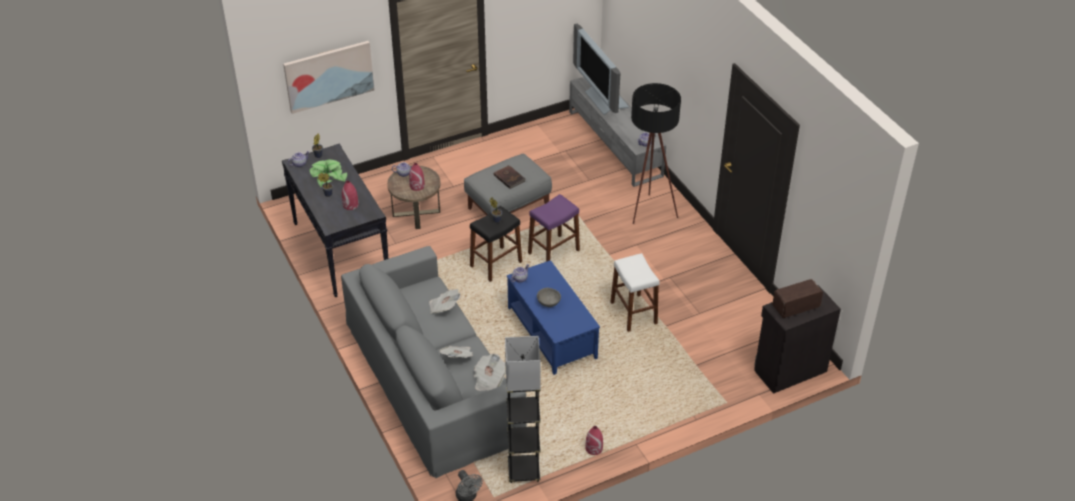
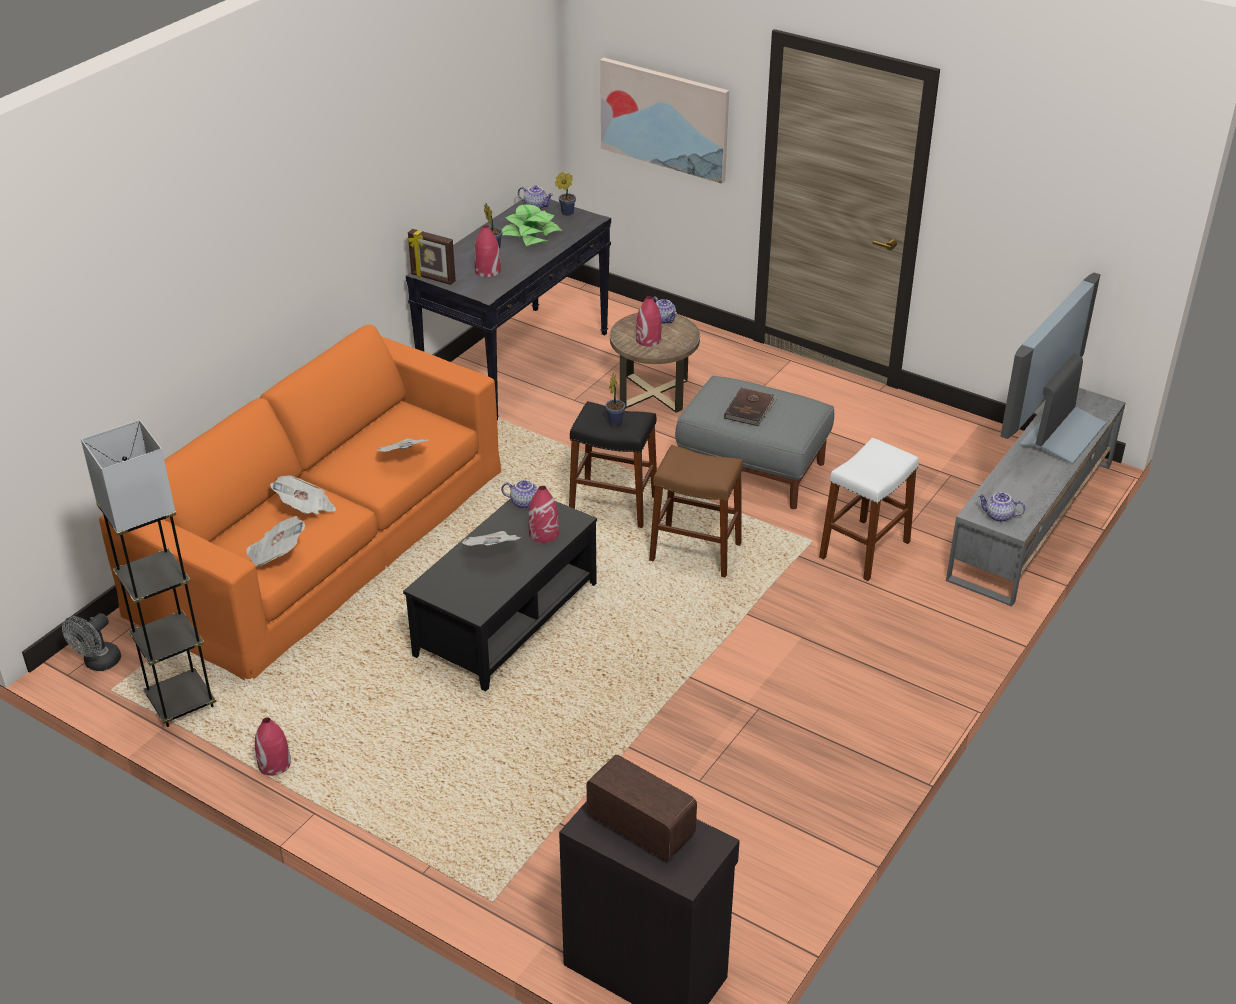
camera: 60 degrees right, 5 degrees down
(338, 227) = (433, 278): none -> picture frame
(433, 379) = (321, 538): grey sofa -> orange sofa
(548, 281) = (544, 533): none -> red vase
(548, 303) = (492, 551): grey bowl -> newspaper
(551, 333) = (505, 619): blue coffee table -> black coffee table
(553, 252) = (695, 552): purple stool -> brown stool
(633, 313) = (628, 695): white stool -> white stool (864, 549)
(648, 214) = (894, 623): black floor lamp -> none

